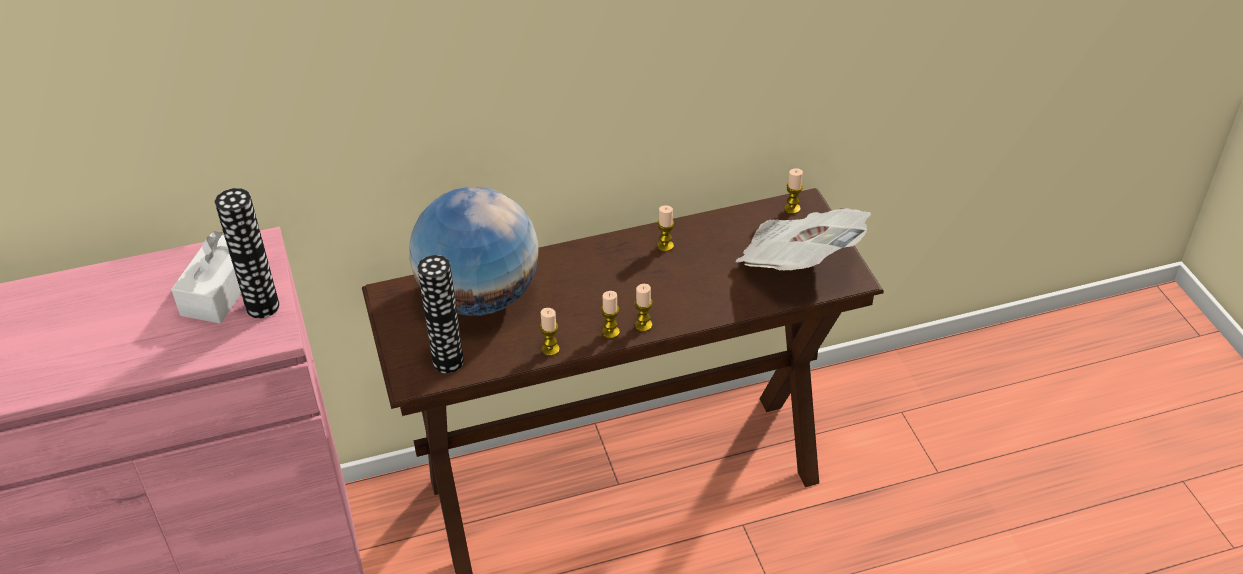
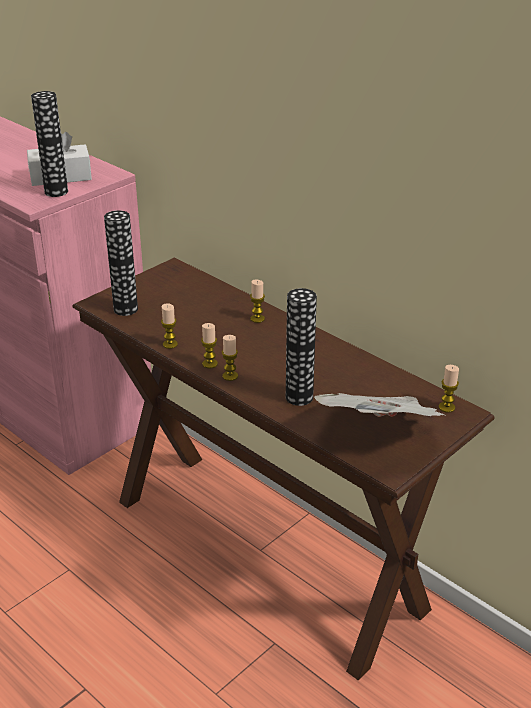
camera: 60 degrees right, 10 degrees down
(479, 297) = (199, 299): globe -> none
(665, 246) = (330, 358): candle -> candle (257, 319)
(713, 291) = (299, 397): none -> vase

